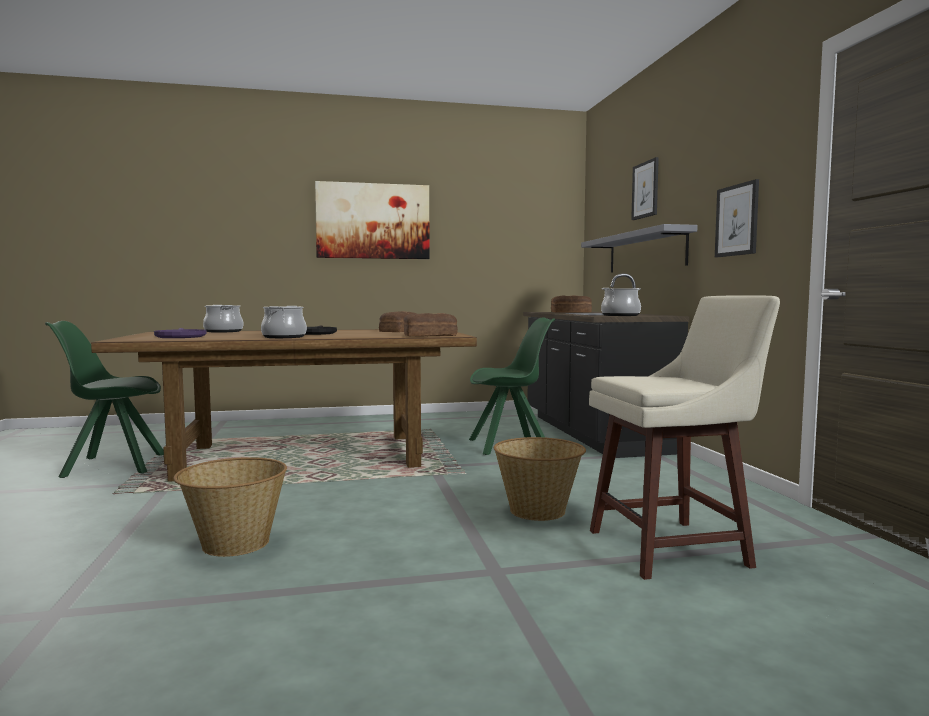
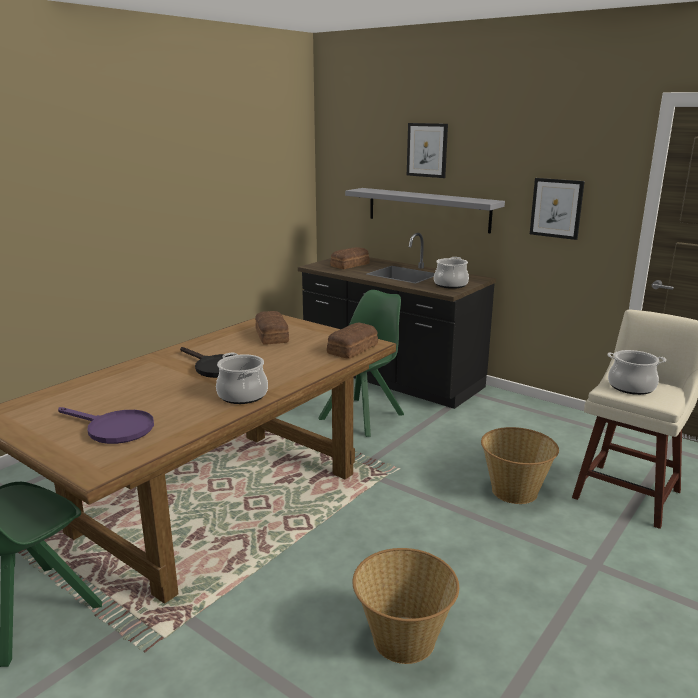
camera: 40 degrees left, 15 degrees up
(224, 331) = (80, 388): cooking pot -> cooking pot (631, 387)
(373, 221) = (129, 179): picture -> none

